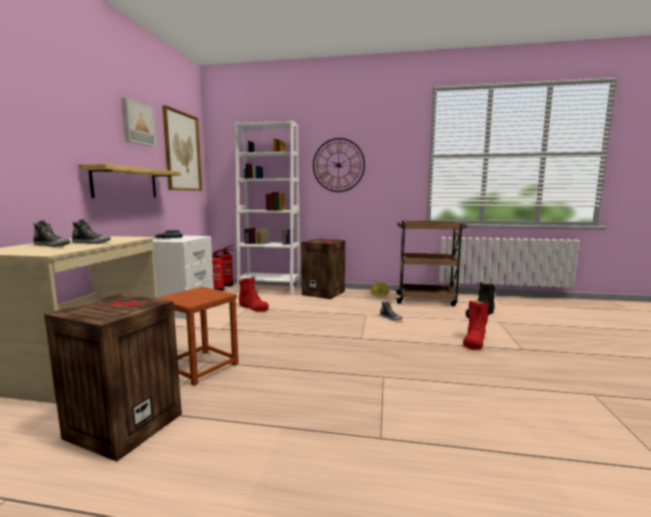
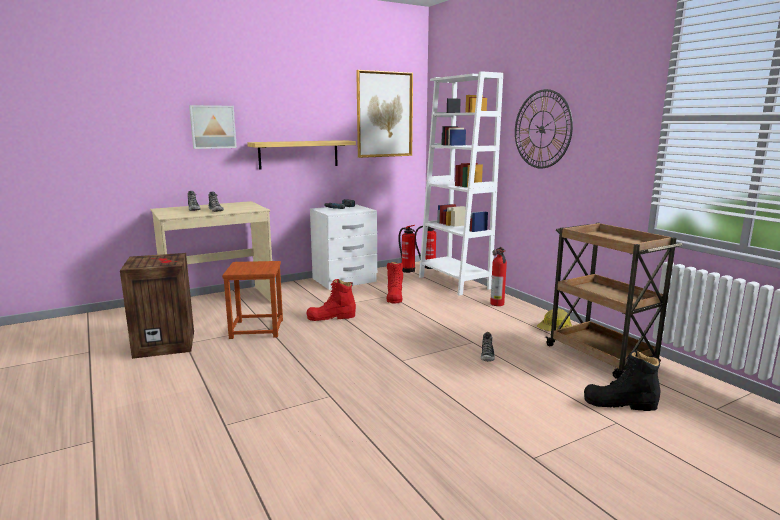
camera: 50 degrees right, 5 degrees up
(137, 123) = (318, 95): picture -> picture (212, 127)
(324, 293) = (497, 304): crate -> fire extinguisher
(474, 340) = (505, 420): red boot -> red boot (331, 317)

